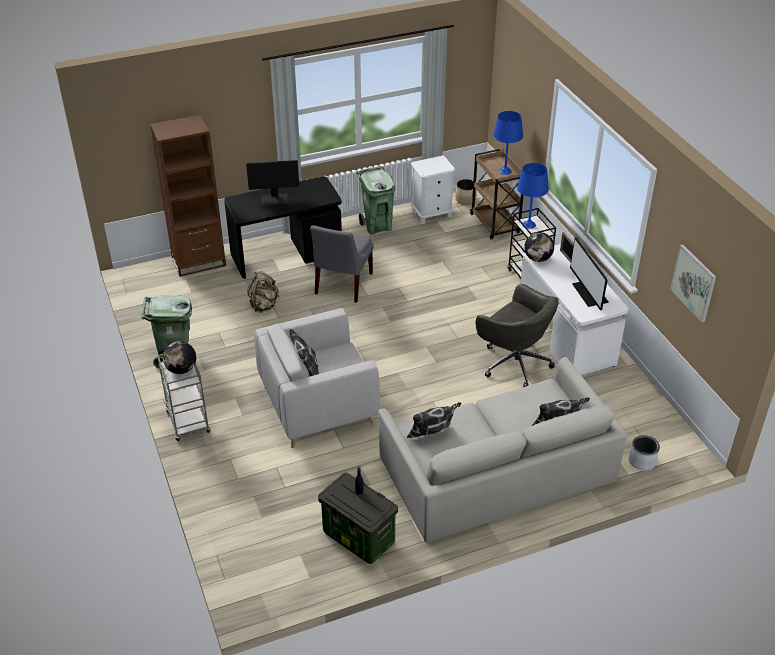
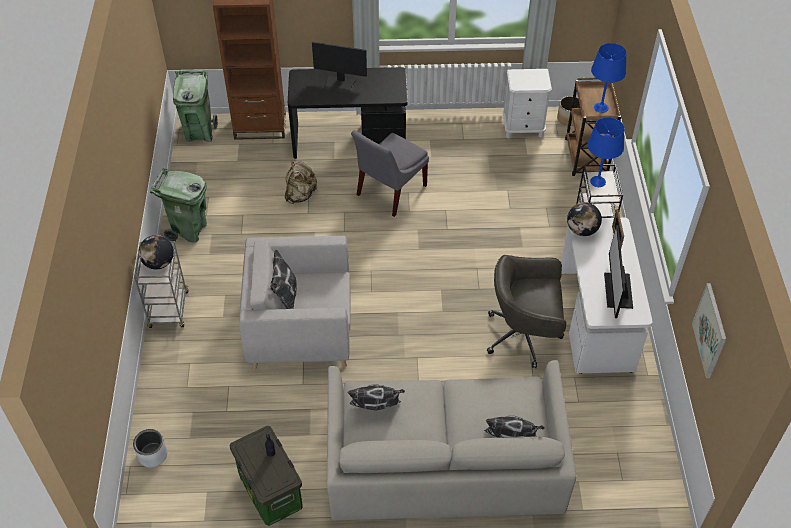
camera: 20 degrees right, 10 degrees up
(377, 226) = (458, 129): green trash can -> green trash can (199, 132)
(514, 362) = (524, 335): grey office chair -> grey office chair turned 120 degrees clockwise
(642, 461) = (605, 498): grey planter -> grey planter (152, 455)

